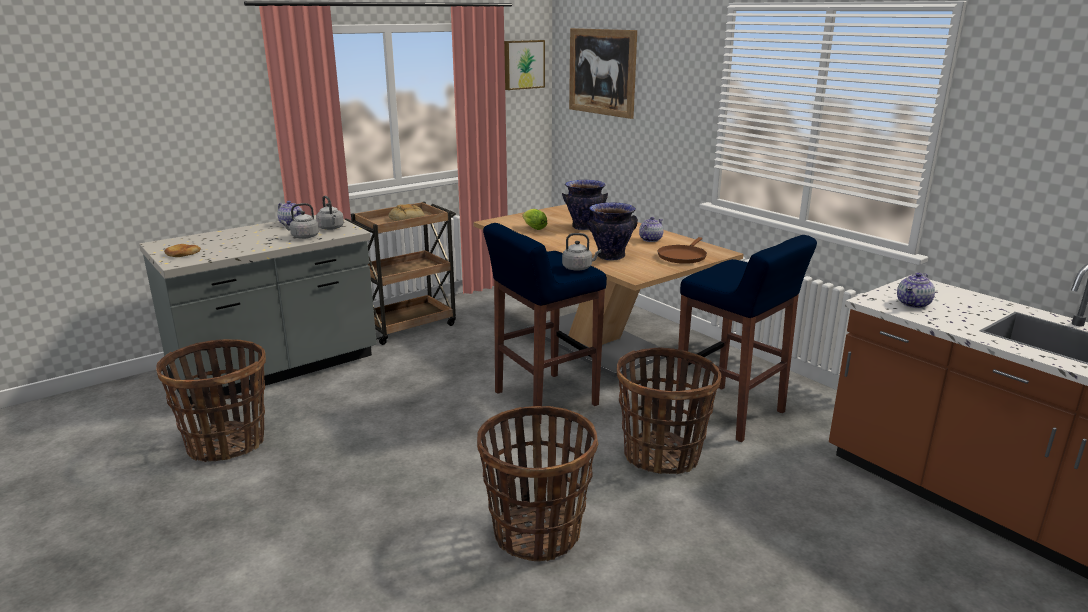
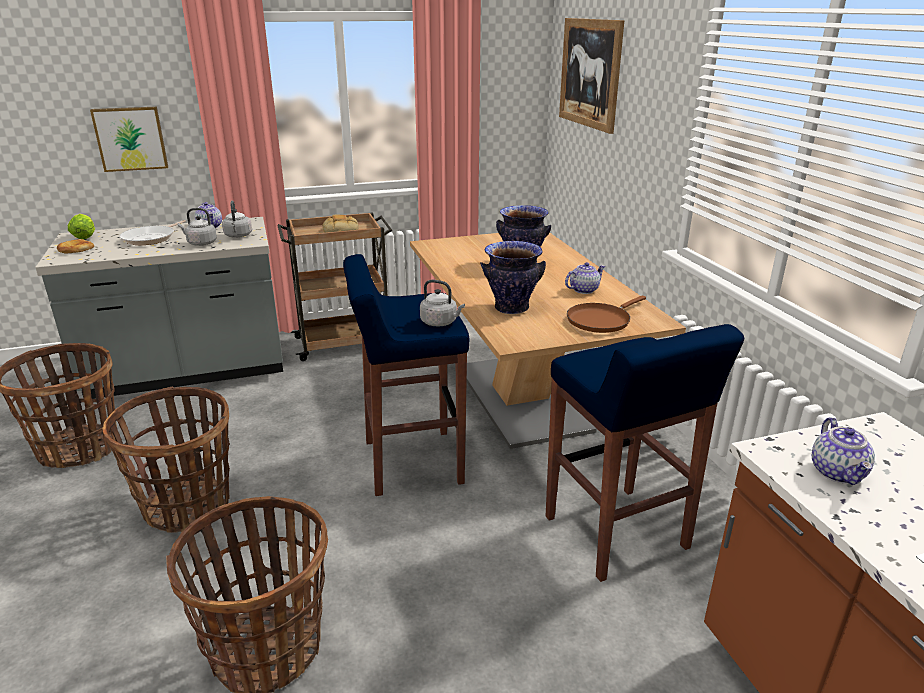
camera: 20 degrees right, 5 degrees up
(247, 238) = (151, 238): none -> frying pan
(523, 64) = (511, 61): picture -> picture (131, 138)
(533, 228) = (464, 257): lettuce -> lettuce (85, 236)
(662, 455) = (488, 575): basket -> basket (188, 506)
(913, 304) = (838, 473): teapot -> teapot turned 60 degrees counterclockwise

